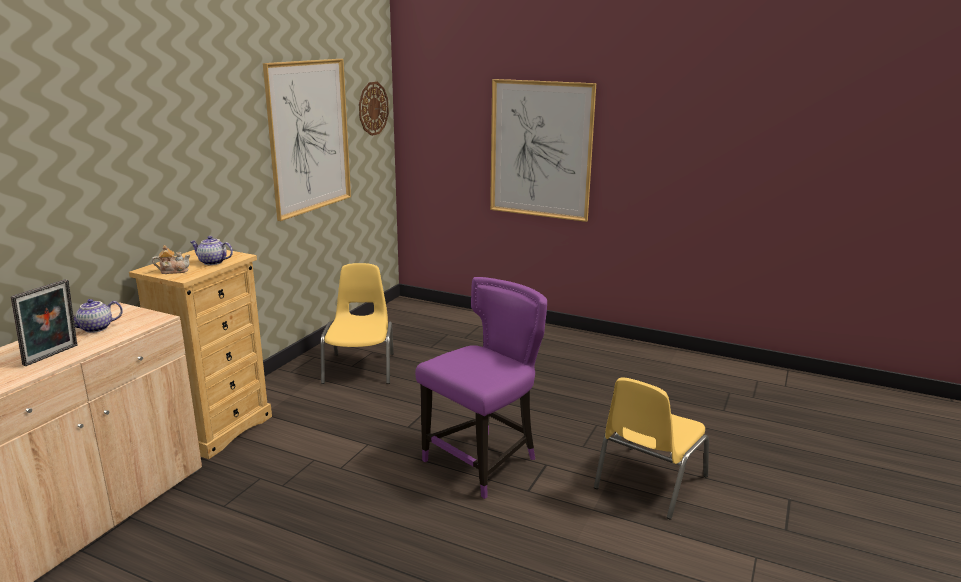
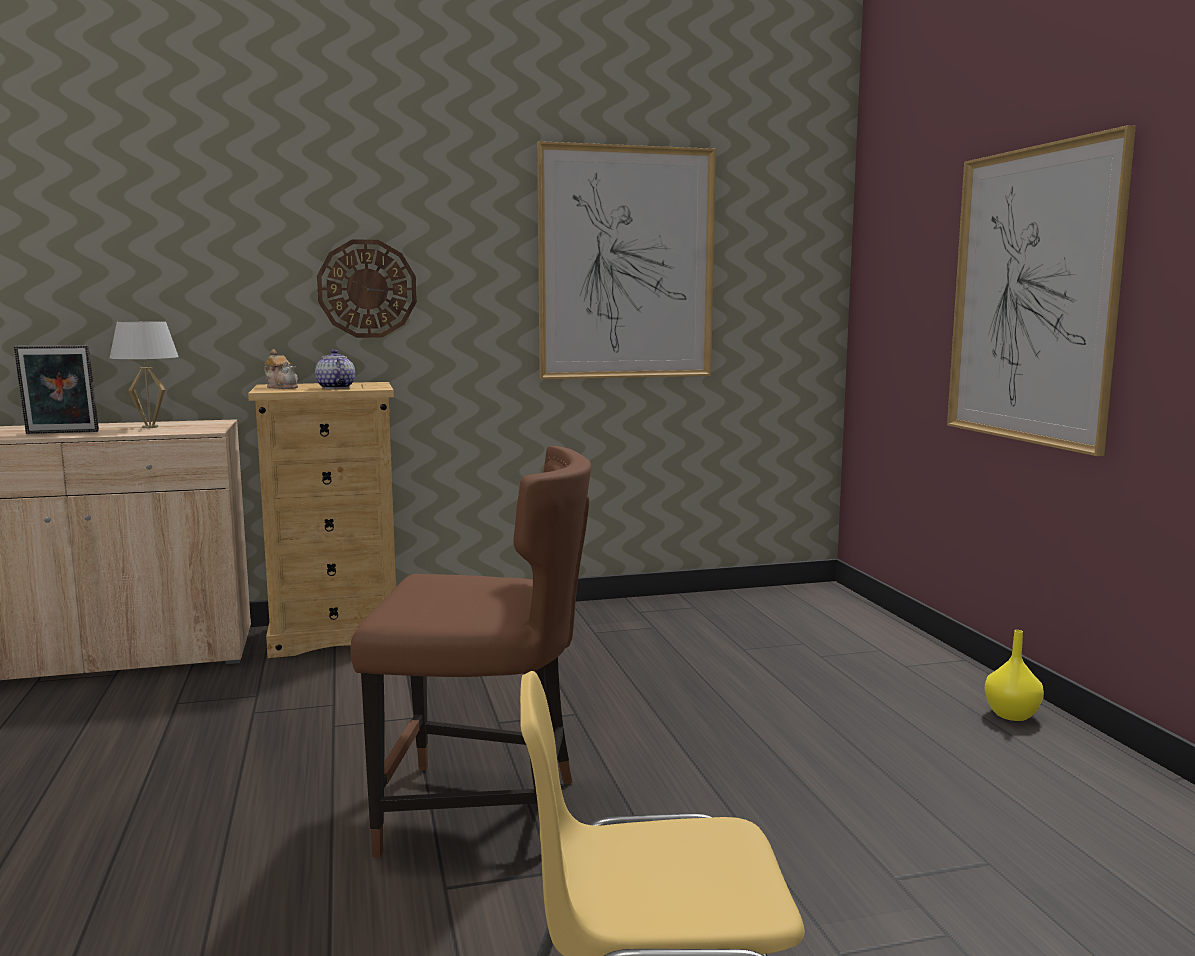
camera: 50 degrees right, 10 degrees down
(95, 329) = (150, 427): teapot -> white table lamp
(360, 368) = (599, 638): yellow chair -> none
(373, 108) = (791, 239): wall clock -> wall clock (367, 289)
(483, 461) = (484, 812): purple chair -> brown chair
(562, 336) = (1012, 715): none -> yellow vase

